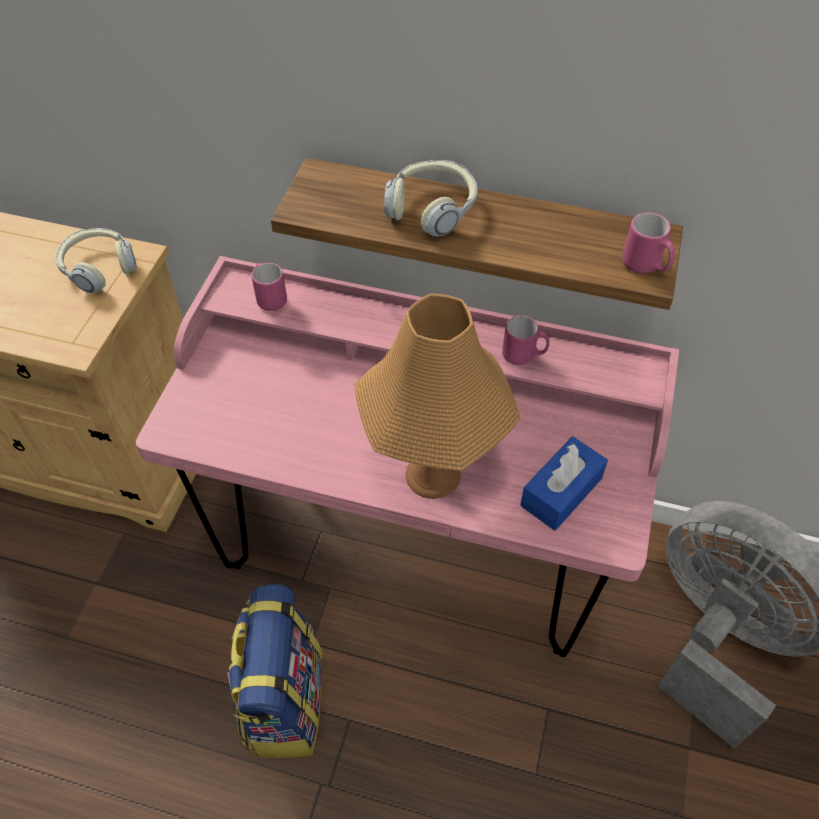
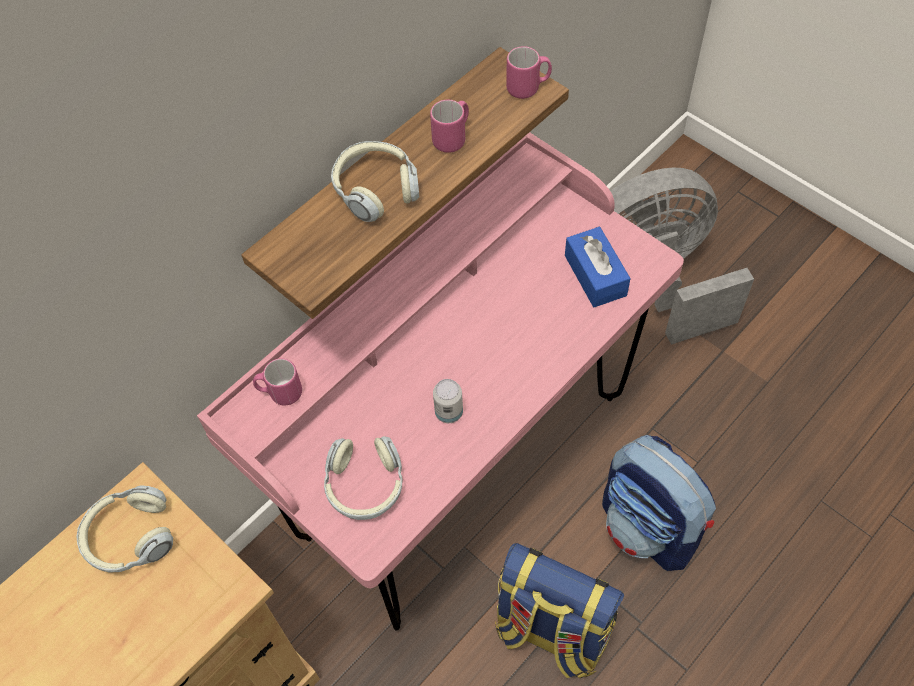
camera: 60 degrees left, 5 degrees up
(225, 403) = (365, 485): none -> headphones
(330, 433) = (449, 412): none -> can
(432, 474) = (533, 353): orange table lamp -> none
(435, 752) = (650, 527): none -> backpack
(524, 355) = (470, 231): pink mug -> pink mug (453, 138)

